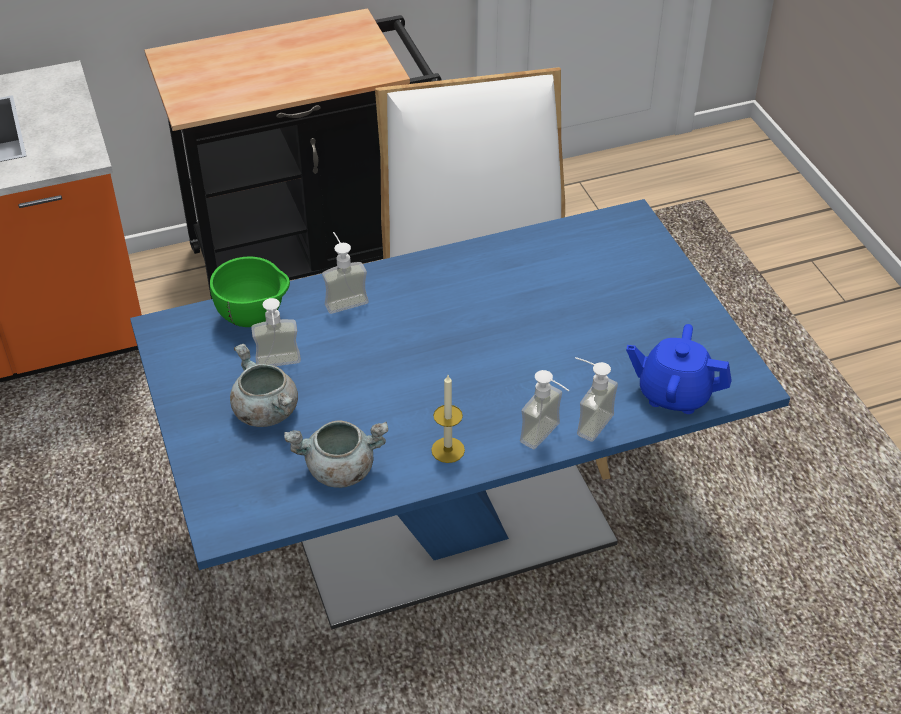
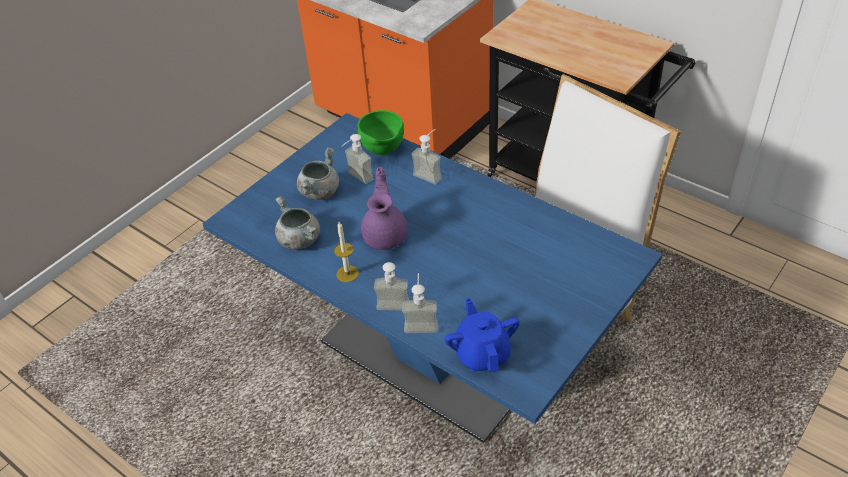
camera: 60 degrees right, 0 degrees up
(412, 386) = (386, 235): none -> purple teapot

